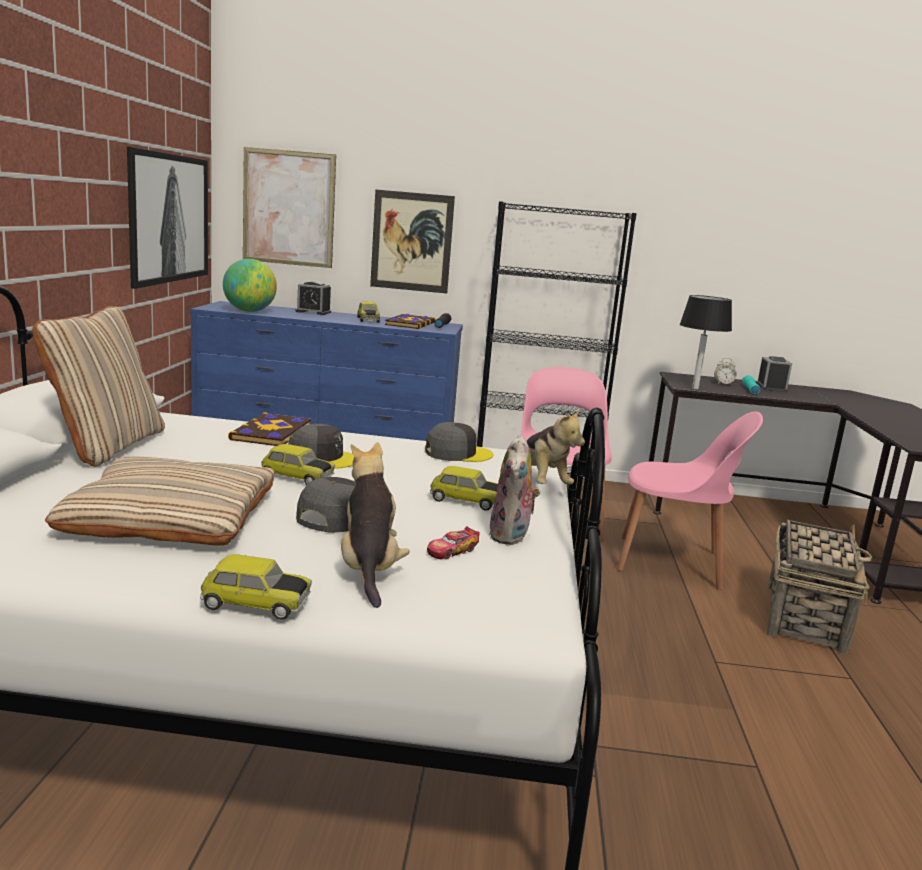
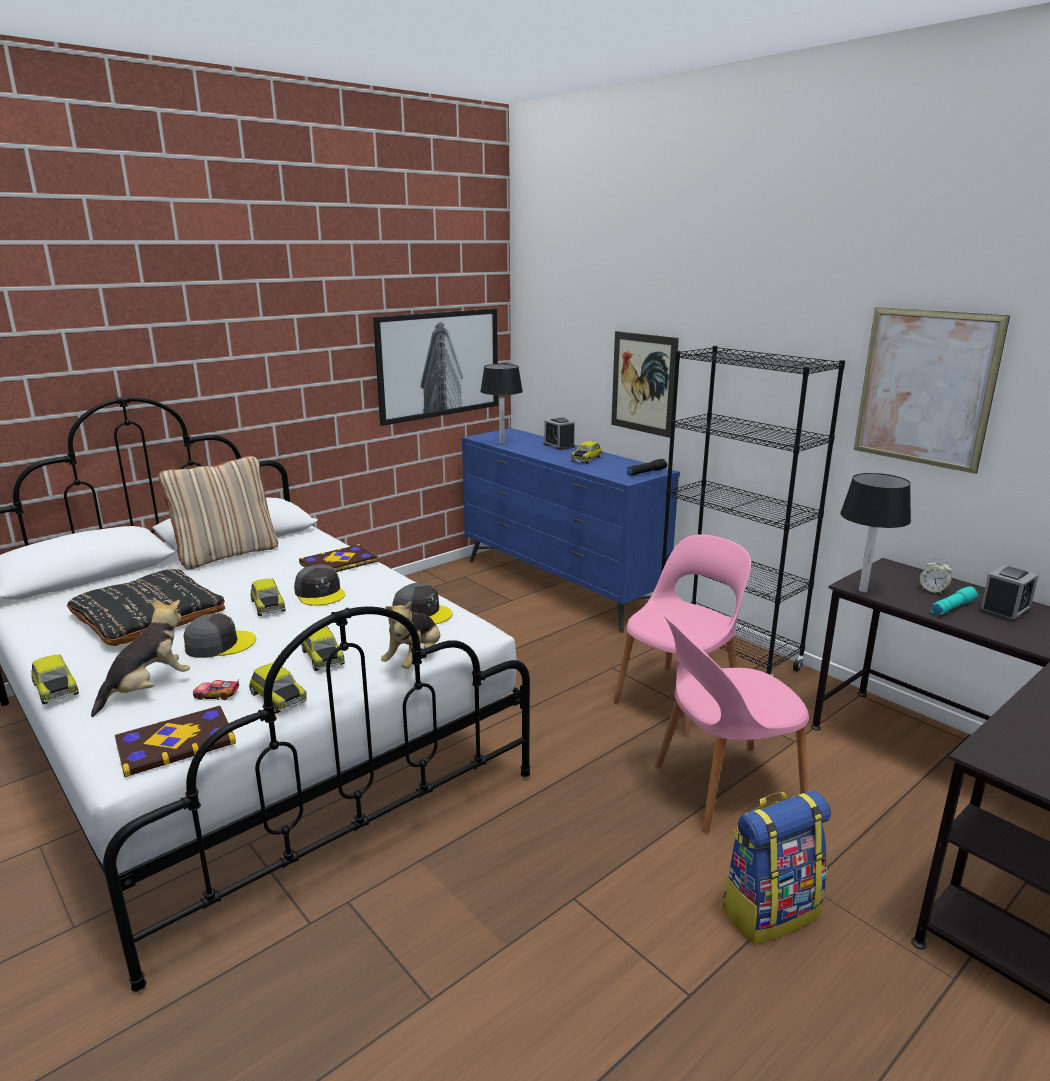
camera: 45 degrees right, 5 degrees up
(171, 515) = (149, 615): beige pillow -> black pillow
(249, 311) = (502, 442): globe -> black table lamp
(288, 208) = (556, 348): picture -> picture (925, 388)
(409, 323) = (617, 467): book -> book (175, 742)
(511, 536) = (277, 698): plush toy -> toy car
(673, 563) = (724, 787): pink chair -> pink chair turned 105 degrees clockwise
(805, 617) = (769, 911): basket -> backpack

